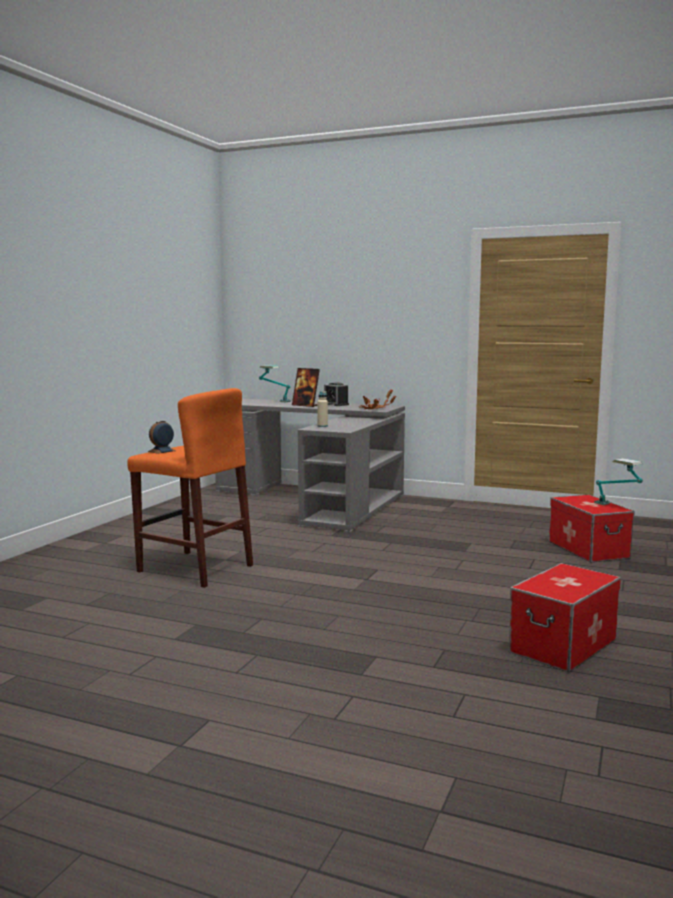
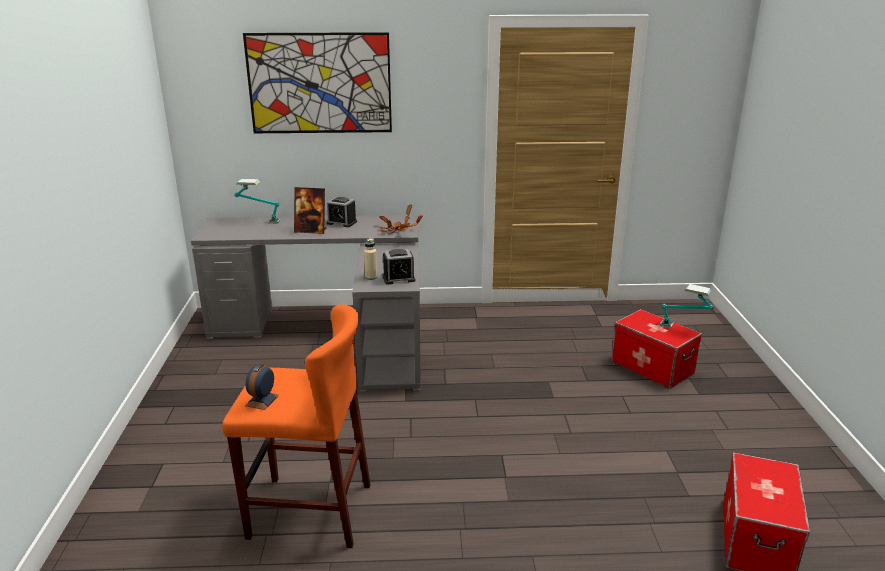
camera: 25 degrees left, 15 degrees up
(332, 289) = (319, 83): none -> picture
(343, 428) = (398, 278): none -> alarm clock

